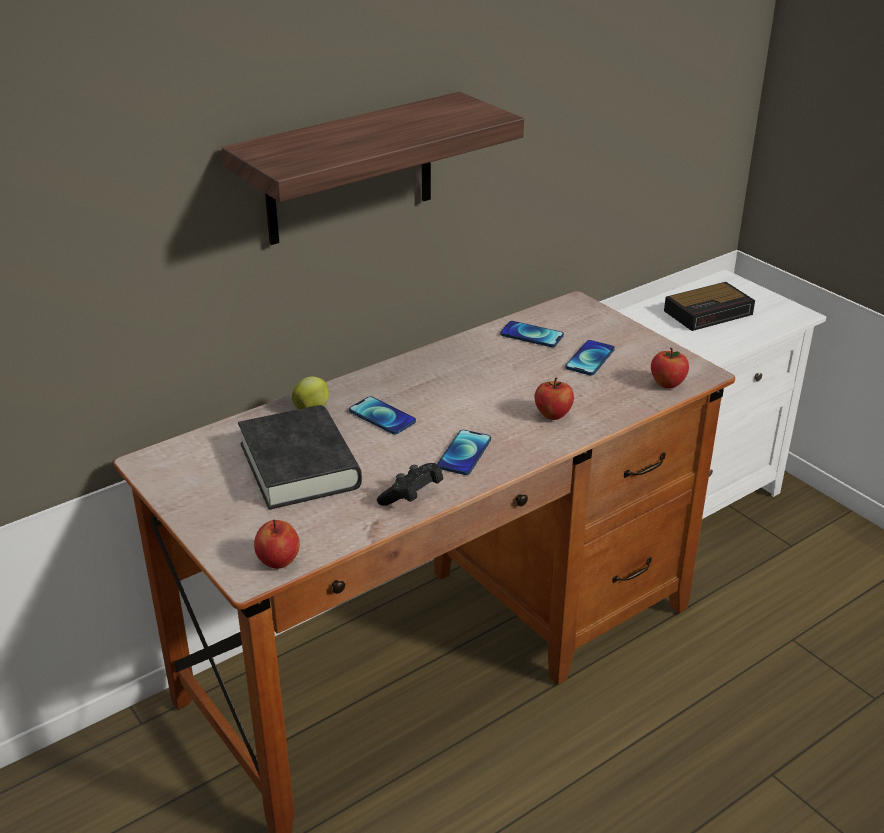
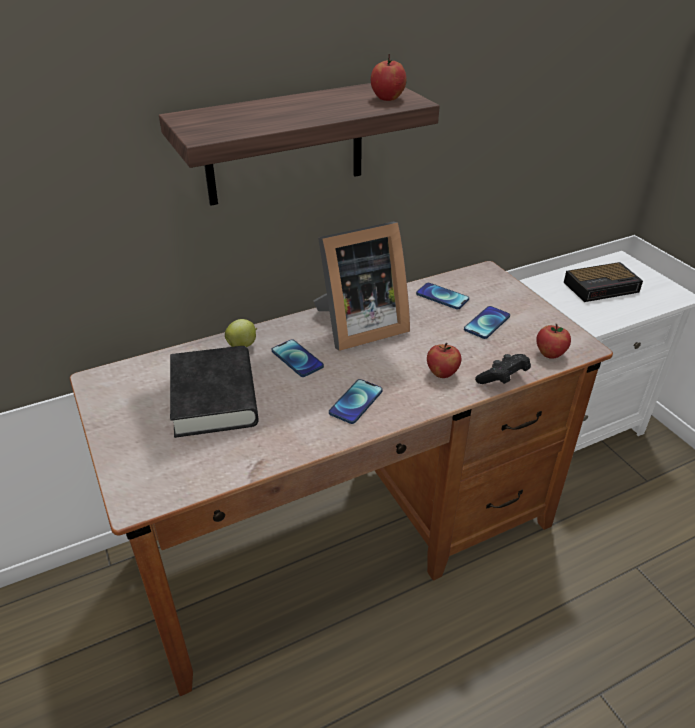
camera: 10 degrees right, 5 degrees up
(278, 562) = (164, 491): apple -> apple (387, 98)
(412, 497) = (298, 440): black game controller -> black game controller (502, 379)
(442, 376) = (357, 327): none -> picture frame

